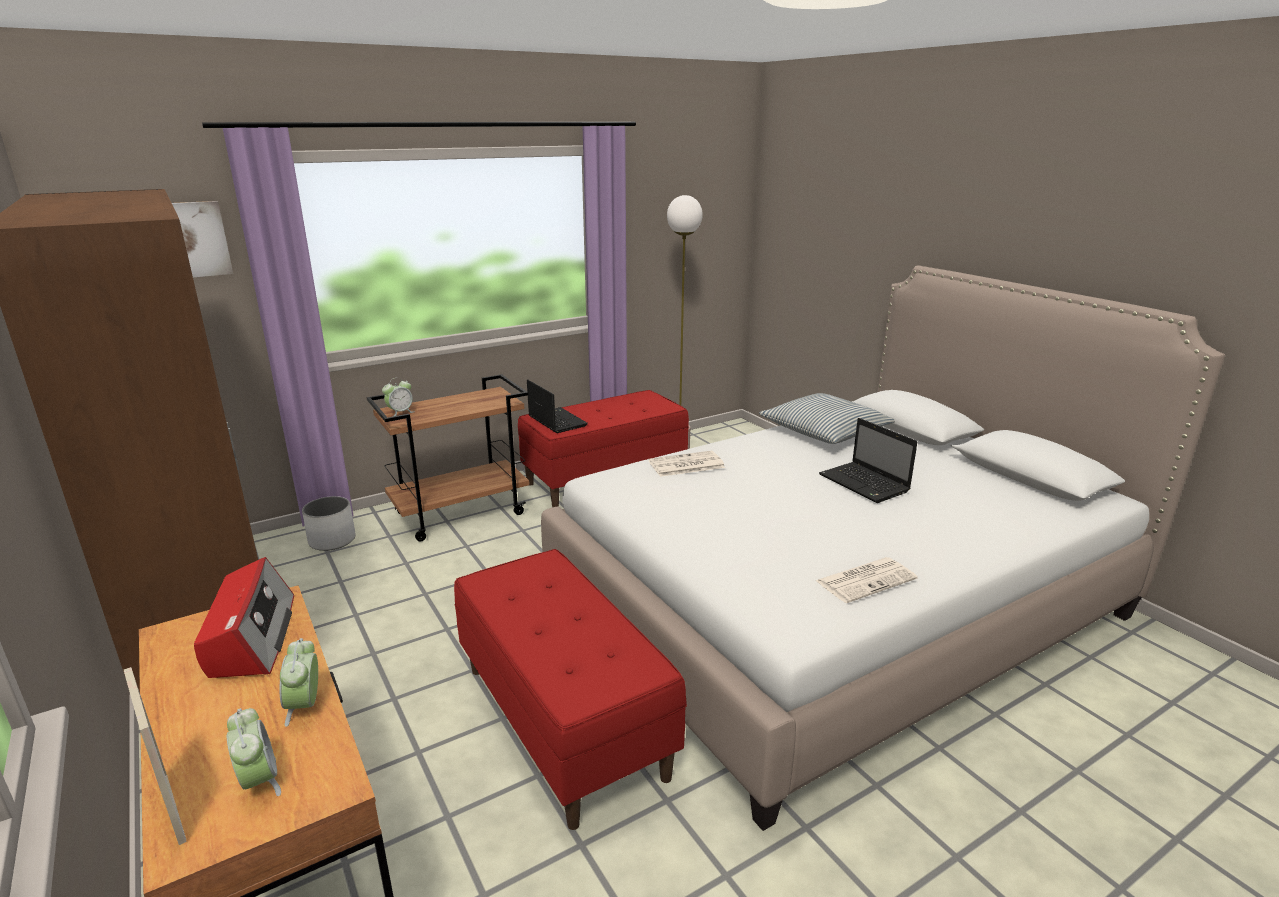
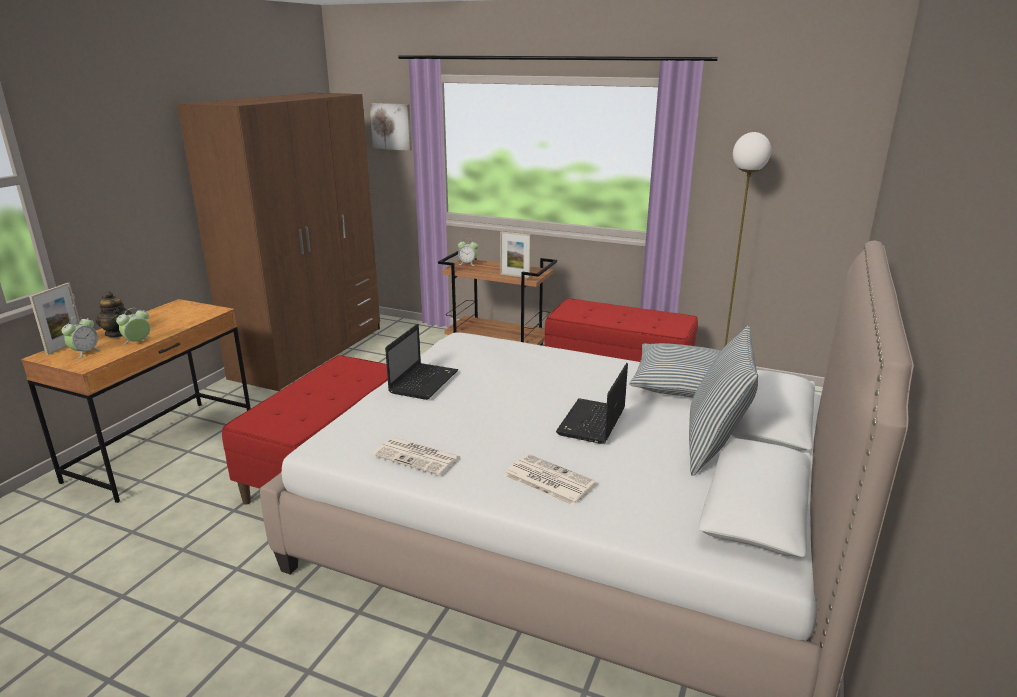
camera: 55 degrees right, 0 degrees up
(215, 724) = (118, 333): none -> teapot
(251, 636) = (184, 316): radio -> none
(332, 540) = (423, 336): white planter -> none
(487, 405) = (515, 276): none -> picture frame
(556, 421) = (578, 309): laptop -> laptop (424, 381)
(685, 465) = (520, 352): newspaper -> newspaper (548, 480)
(939, 458) = (714, 446): none -> pillow

